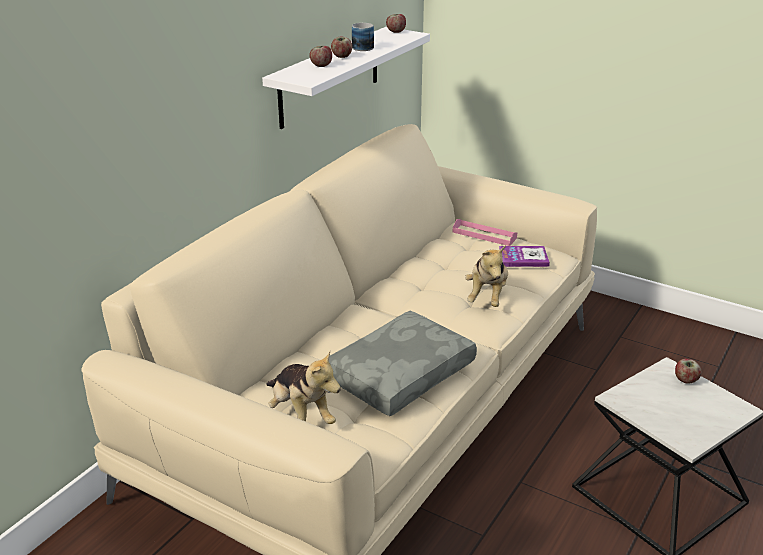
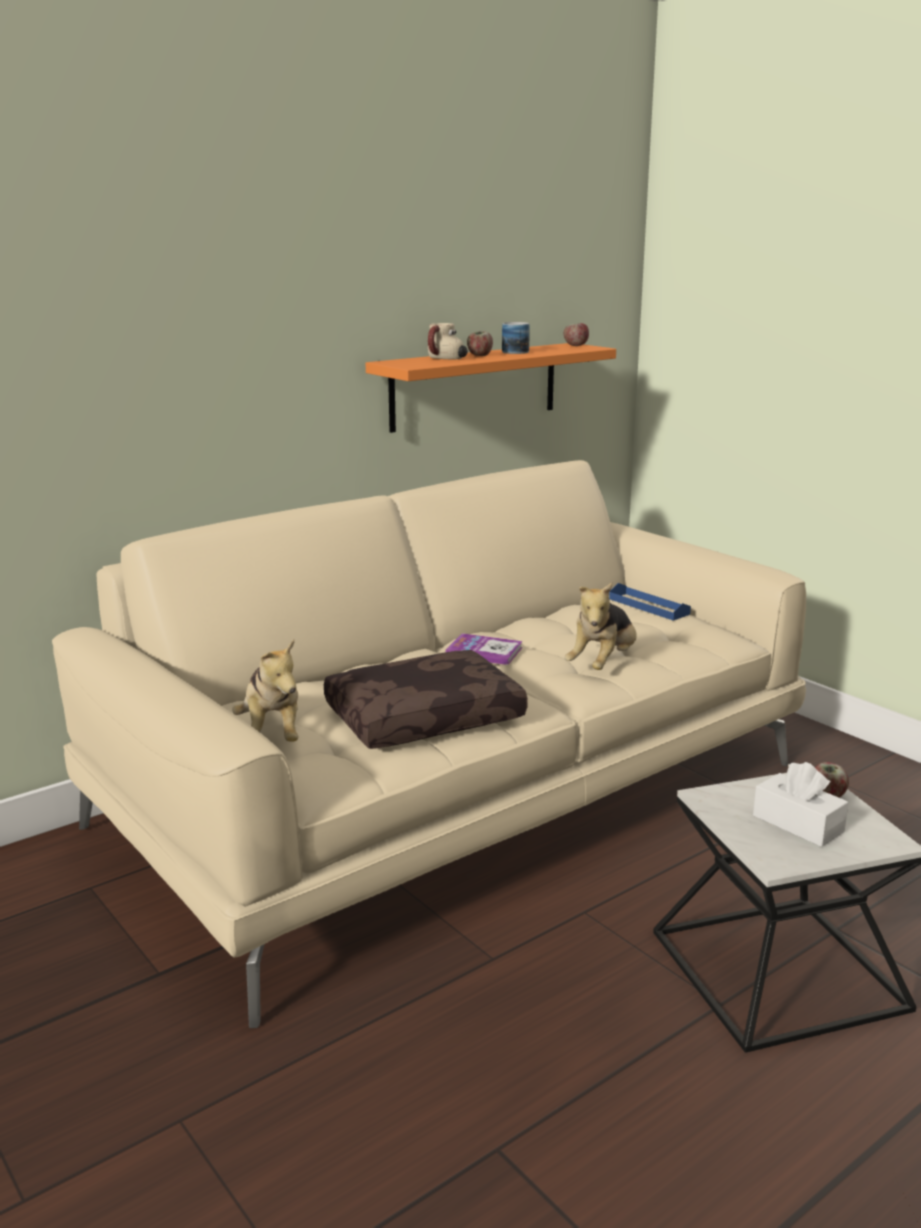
camera: 20 degrees right, 10 degrees down
(321, 65) = (445, 359): apple -> mug
(330, 77) = (474, 386): white shelf -> orange shelf
(399, 373) = (424, 717): grey pillow -> brown pillow
(484, 235) = (648, 606): pink tray -> blue tray
(523, 258) = (682, 633): book -> book (484, 651)
(682, 408) = (797, 824): none -> white tissue box

